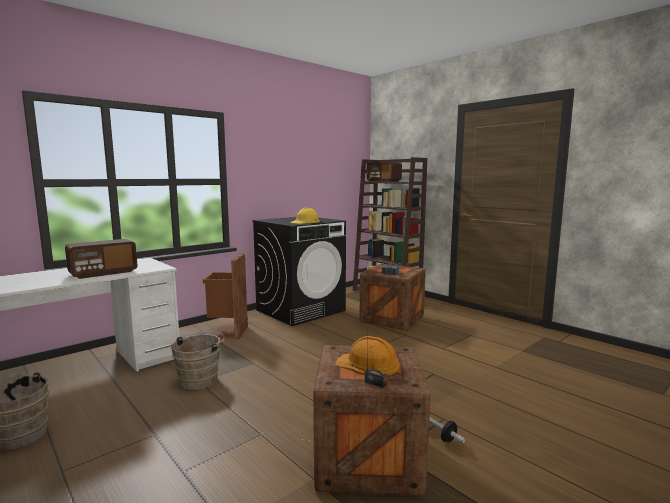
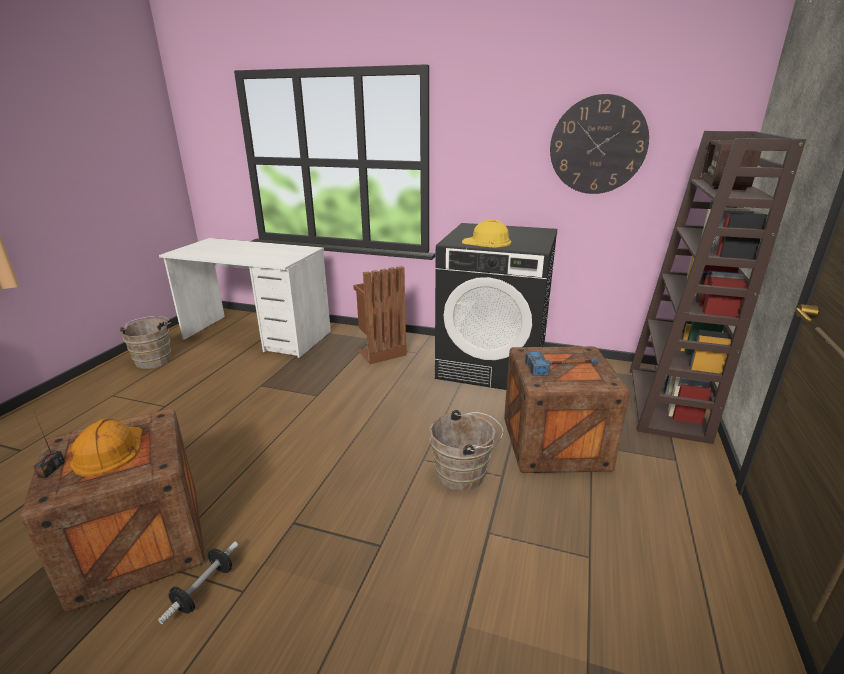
camera: 60 degrees right, 15 degrees up
(103, 273) = (245, 255): radio -> none
(201, 379) = (265, 384): brown bucket -> brown bucket (464, 474)
(317, 167) = (598, 145): none -> wall clock

